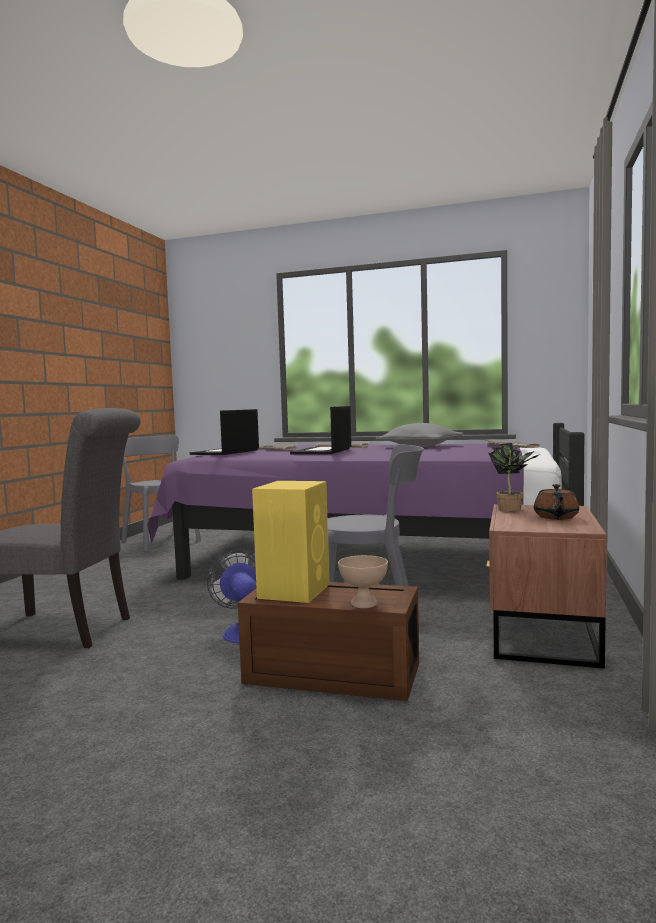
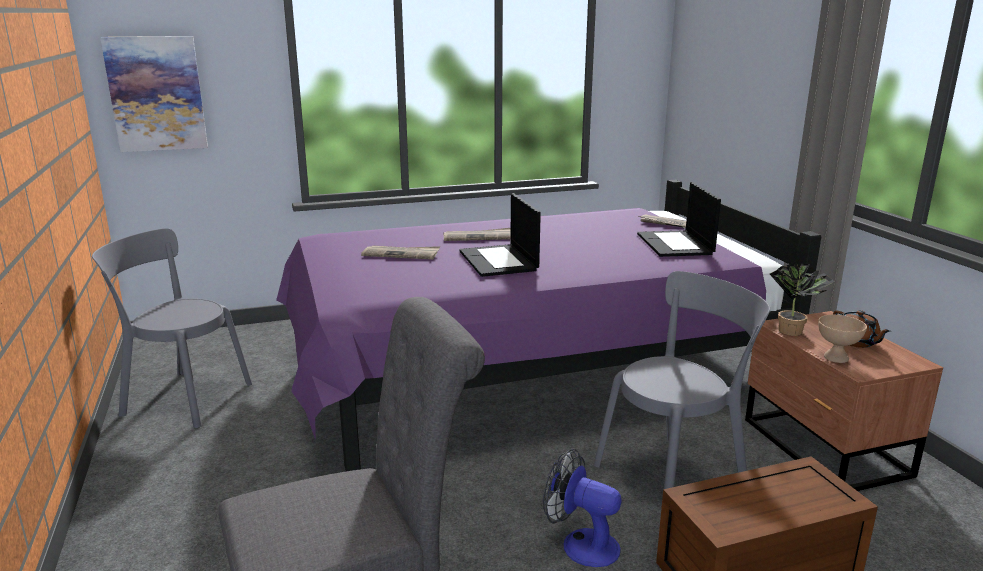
camera: 35 degrees left, 15 degrees up
(205, 365) = (156, 94): none -> picture
(225, 452) = (356, 275): laptop -> laptop (675, 244)
(295, 590) = (729, 503): yellow speaker -> none
(364, 604) = (825, 504): beige bowl -> beige bowl (837, 358)
(420, 446) = (574, 230): grey pillow -> none

